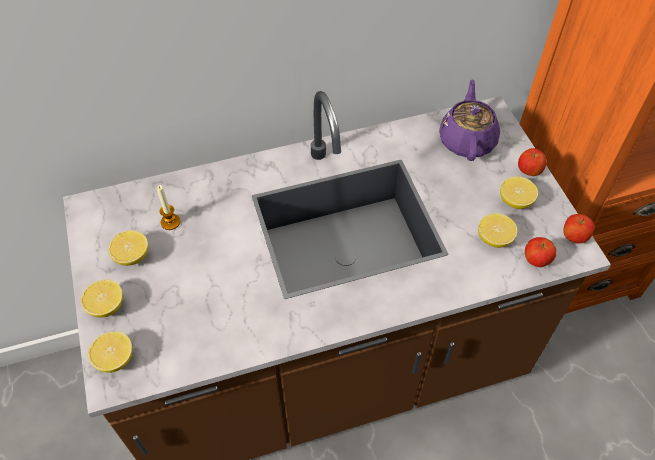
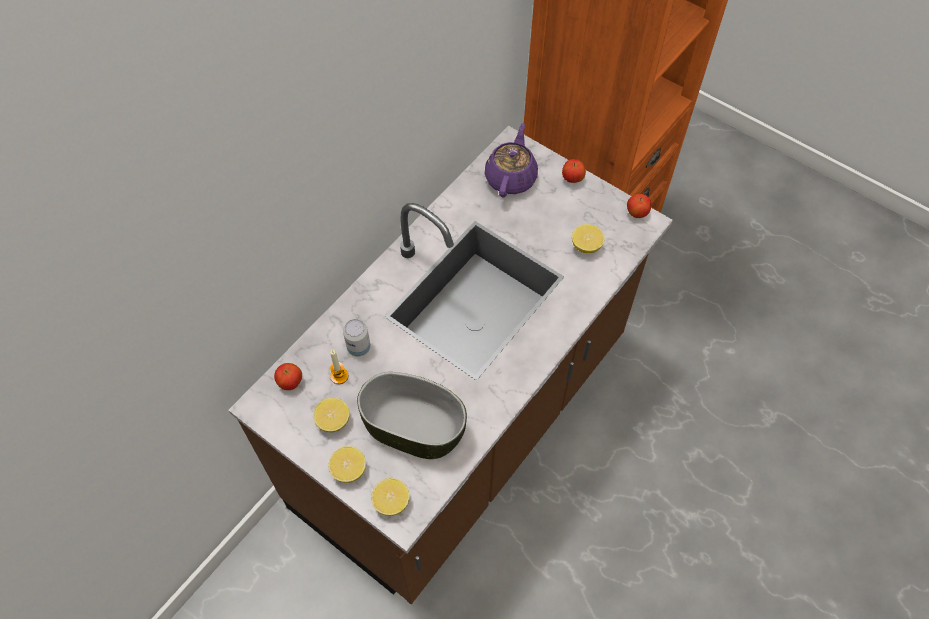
camera: 35 degrees left, 5 degrees up
(191, 306) = (413, 429): none -> bowl
(207, 208) = (358, 347): none -> can
(467, 140) = (511, 177): purple teapot -> purple teapot turned 45 degrees clockwise
(515, 201) = (580, 208): lemon -> none
(536, 260) = (624, 245): apple -> apple (290, 382)

